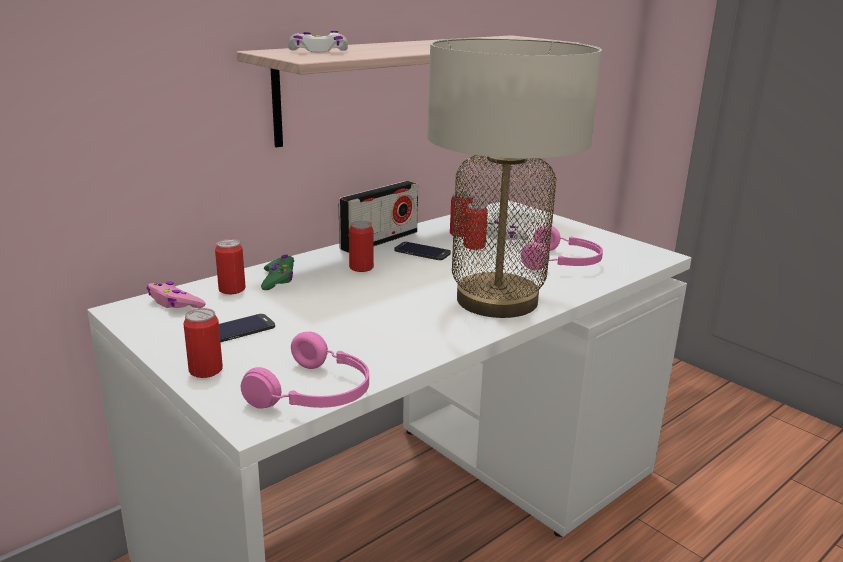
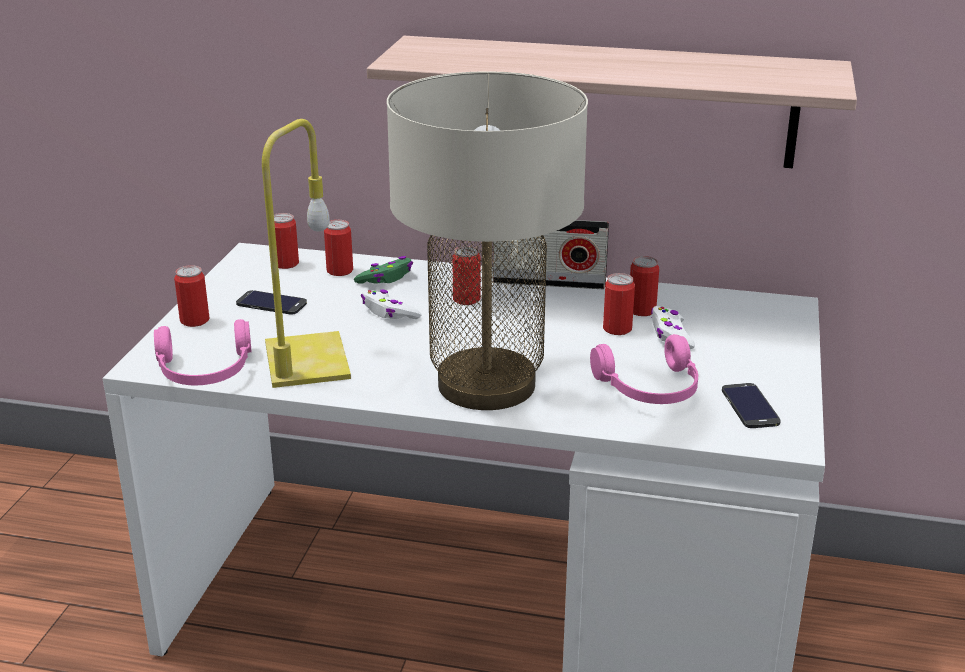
camera: 55 degrees right, 5 degrees up
(175, 303) = (285, 264): pink game controller -> can
(318, 52) = (454, 52): white game controller -> white game controller (389, 313)
(369, 346) = (308, 362): none -> yellow table lamp
(422, 252) = (554, 310): phone -> phone (750, 406)

